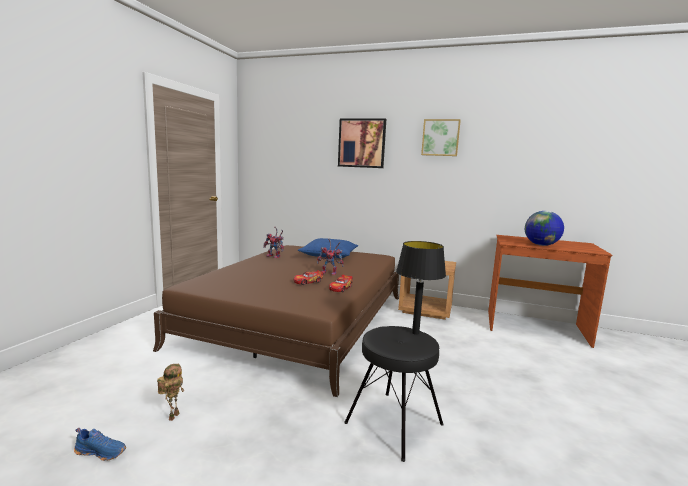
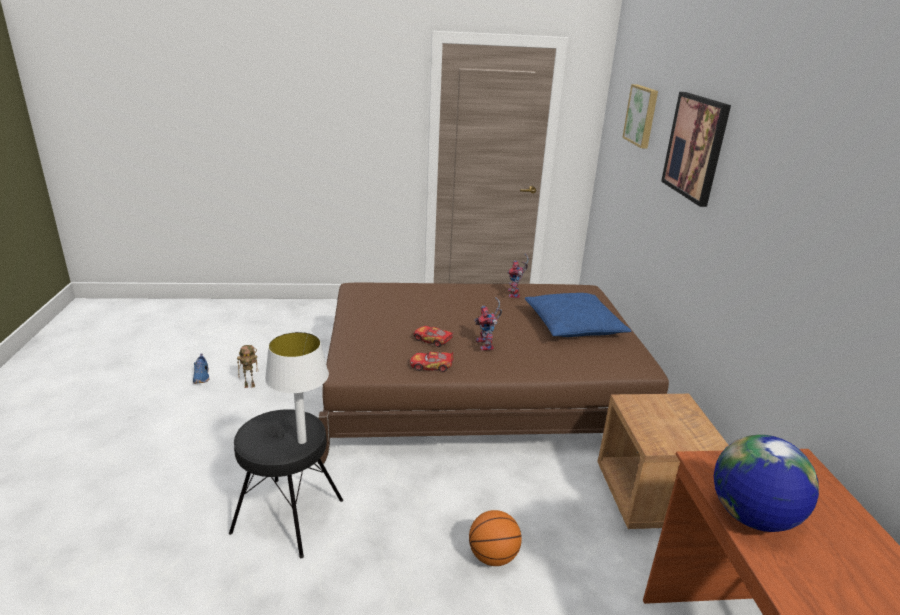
camera: 65 degrees right, 15 degrees up
(415, 333) = (301, 441): black table lamp -> white table lamp
(440, 137) = (788, 171): picture -> picture (642, 115)
(456, 355) = (493, 556): none -> basketball

